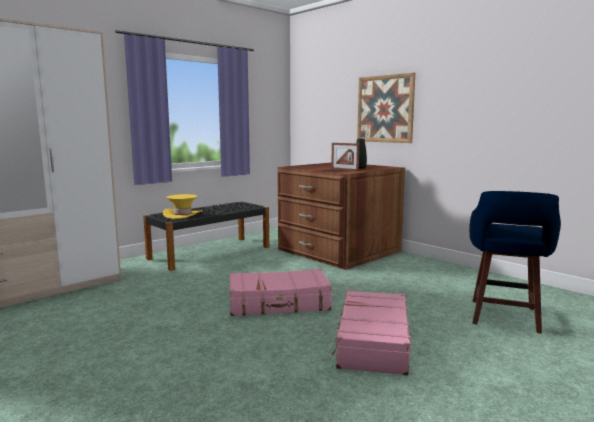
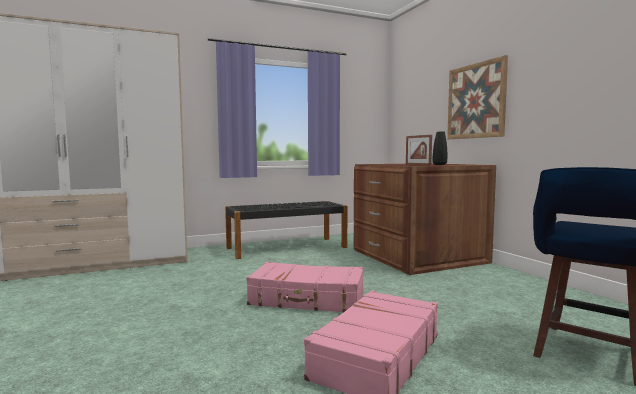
camera: 20 degrees right, 5 degrees down
(182, 215) = (257, 207): yellow hat -> none

